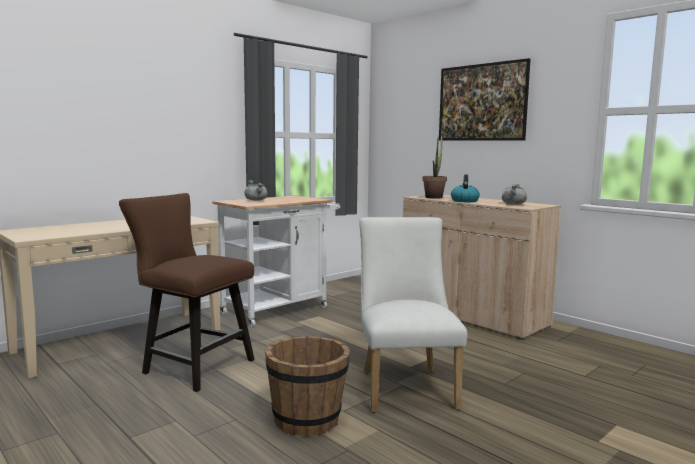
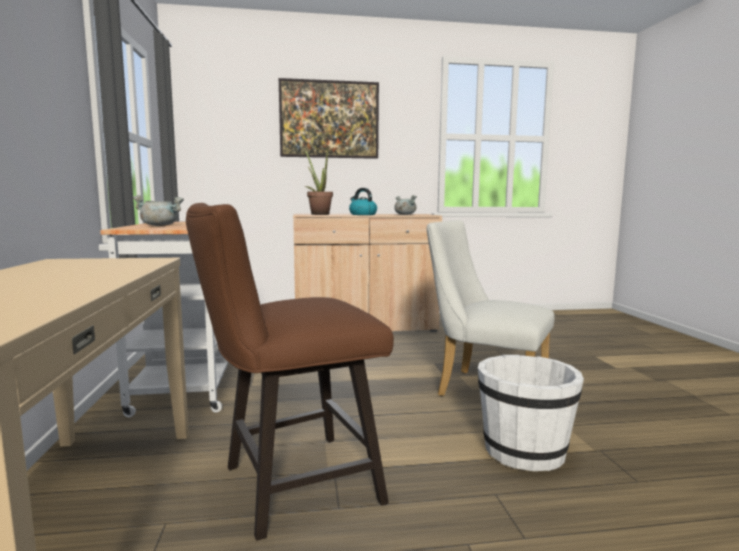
camera: 55 degrees left, 0 degrees up
(307, 419) = (523, 451): brown bucket -> white bucket

